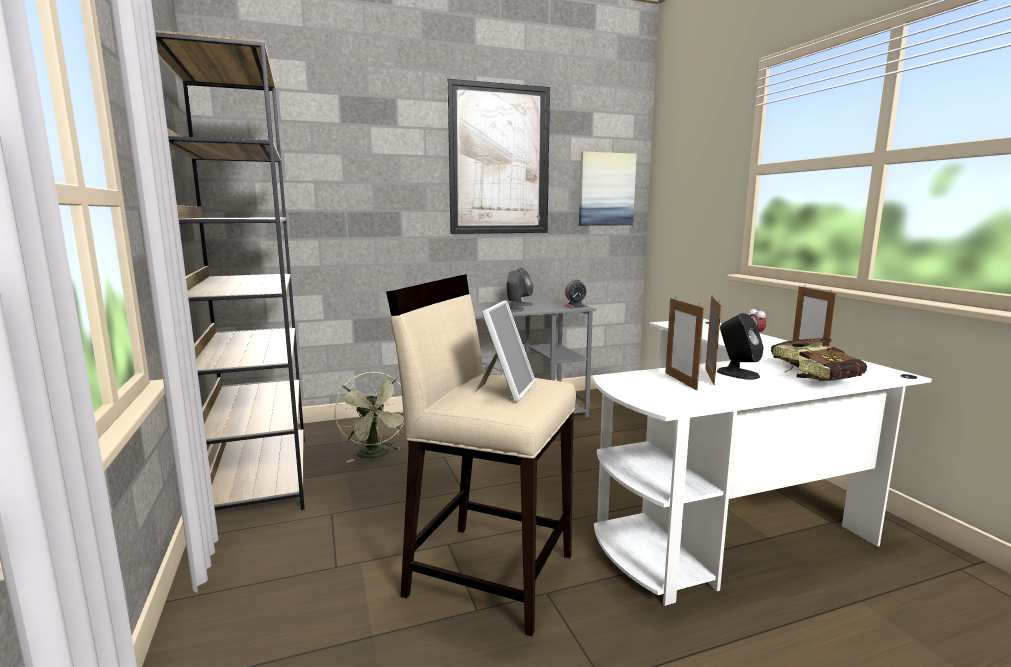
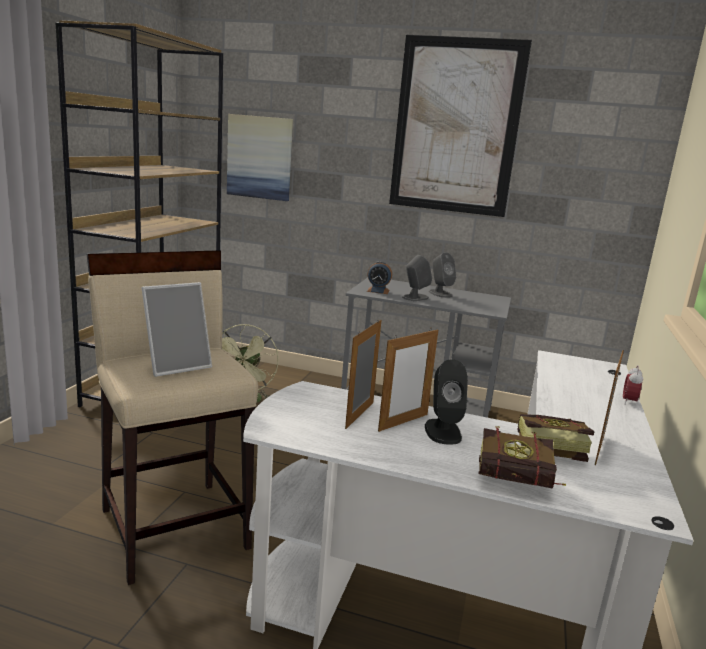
camera: 35 degrees right, 5 degrees up
(575, 306) = (490, 310): alarm clock -> alarm clock (378, 291)
(606, 189) = (597, 172): picture -> picture (260, 157)

